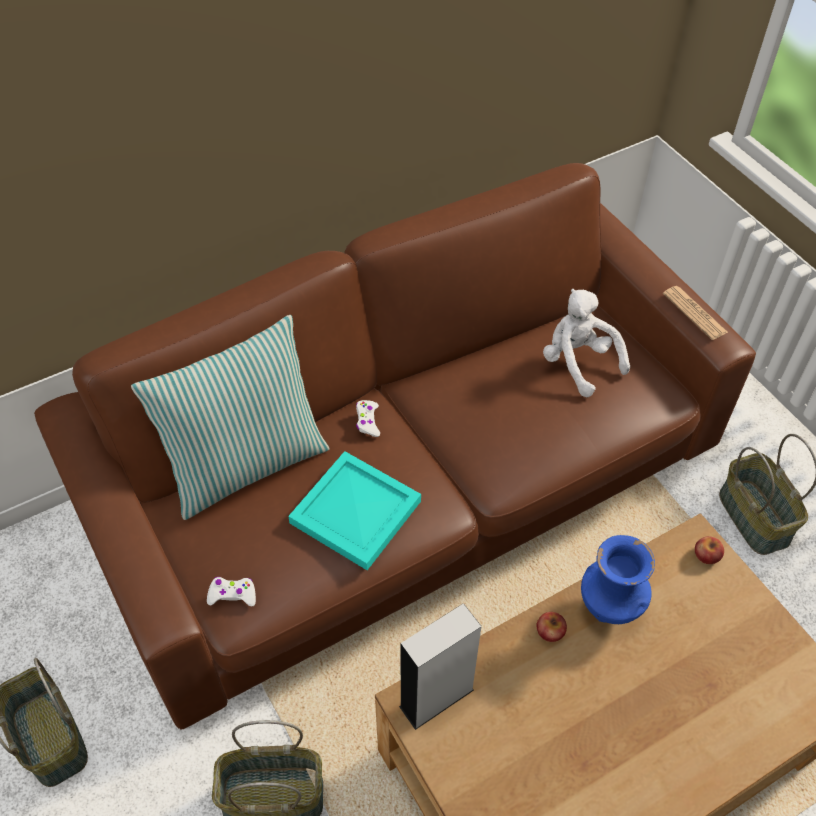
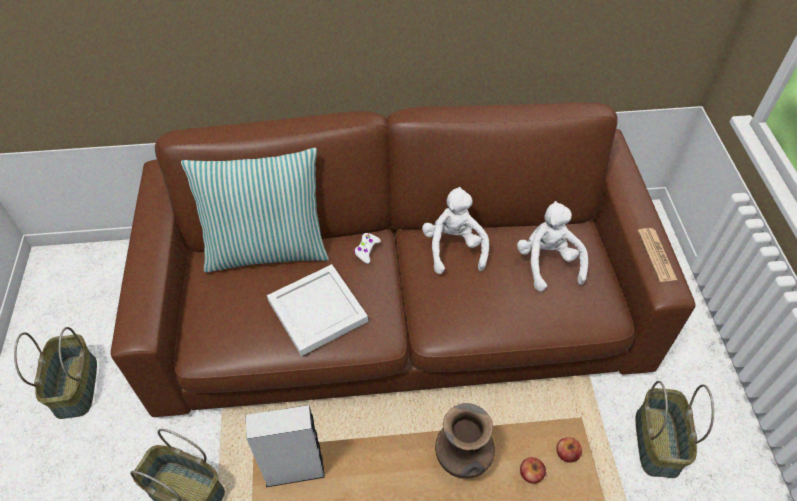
camera: 25 degrees right, 0 degrees up
(232, 594) = (203, 335): white game controller -> none
(353, 512) = (316, 311): turquoise tray -> white tray
(467, 382) = (454, 248): none -> white plush toy
(550, 631) = (407, 458): apple -> apple (531, 473)
(609, 610) = (462, 462): blue vase -> brown vase

